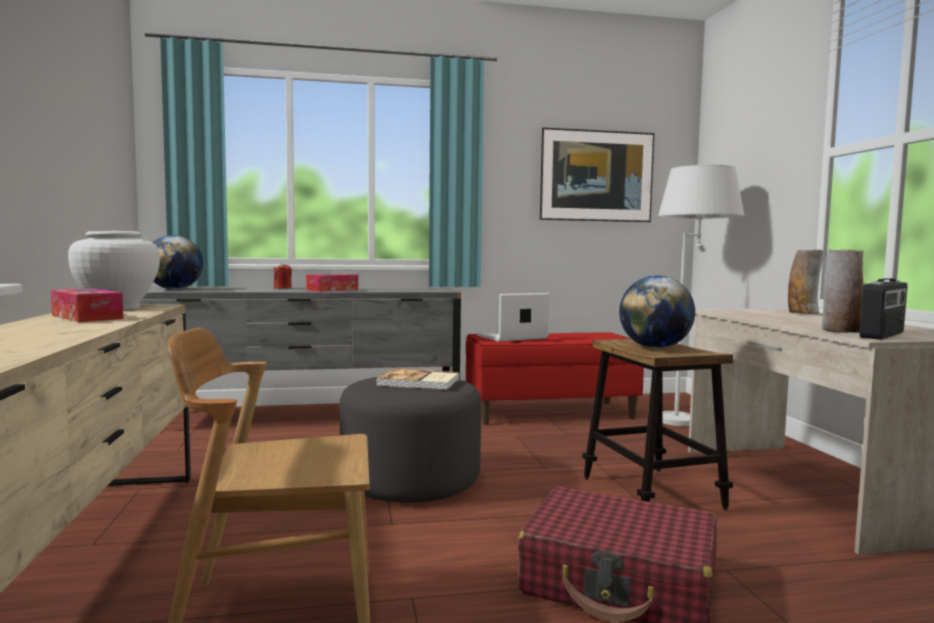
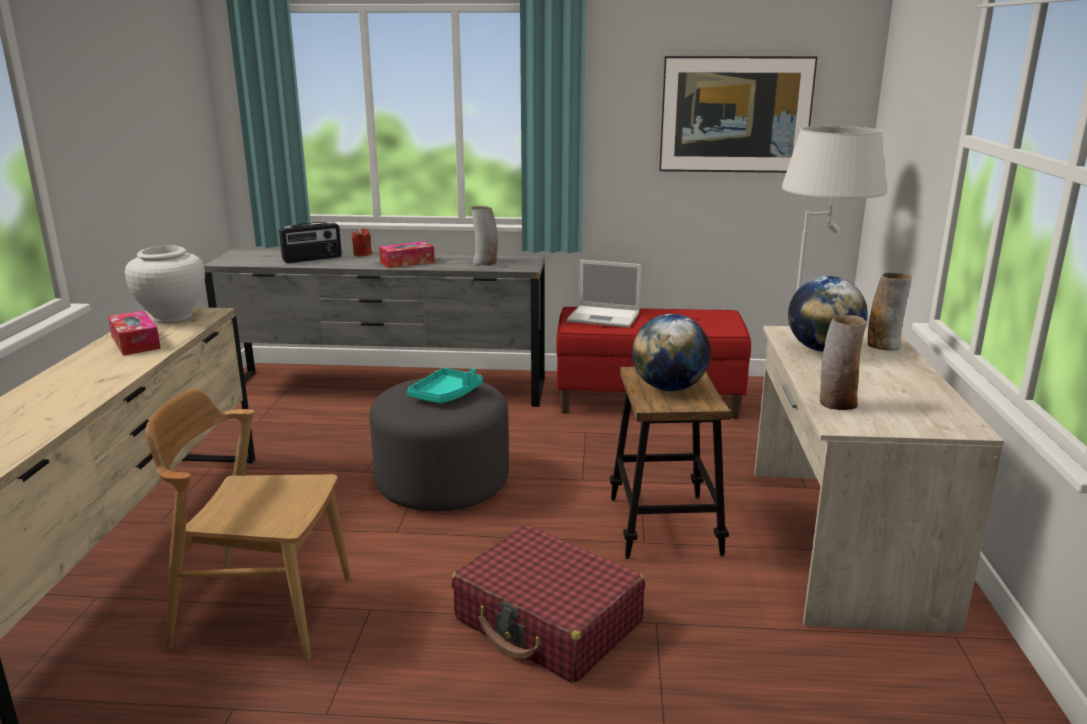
camera: 15 degrees right, 15 degrees up
(174, 289) = (255, 258): globe -> globe (822, 349)
(405, 289) = (485, 262): none -> vase
(419, 382) = (446, 395): book -> turquoise tray
(511, 337) = (605, 317): laptop -> laptop turned 150 degrees counterclockwise
(883, 335) = (868, 418): radio -> radio (312, 259)

